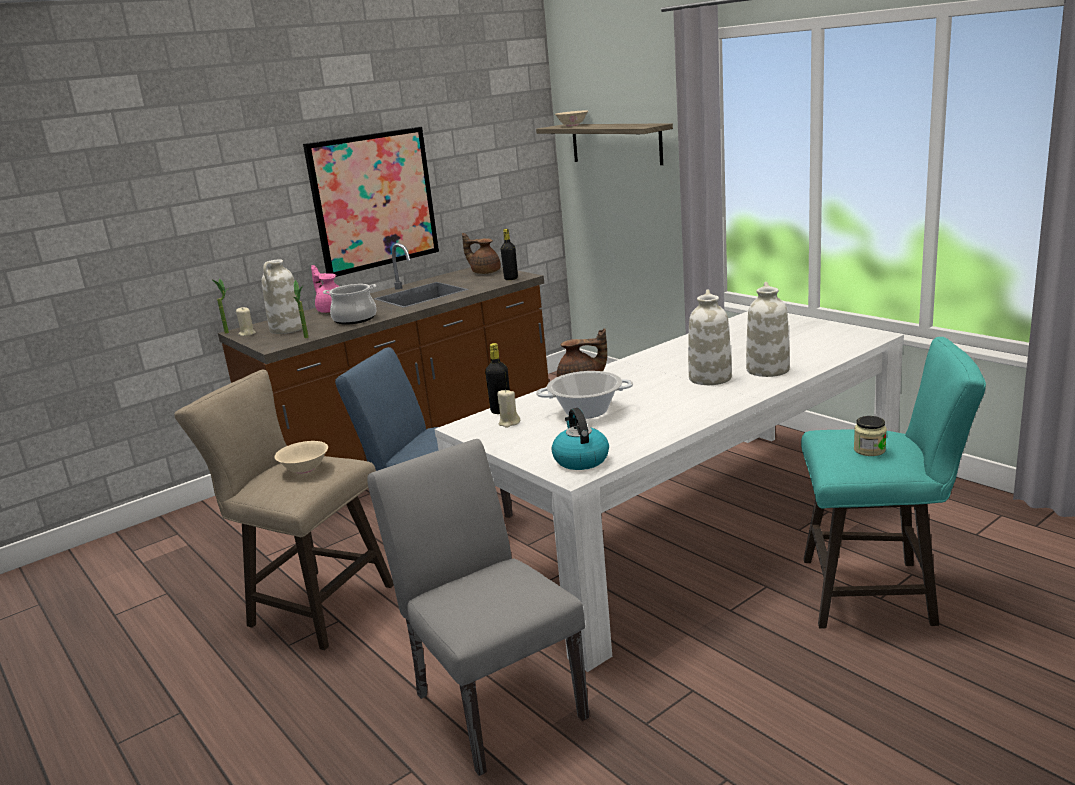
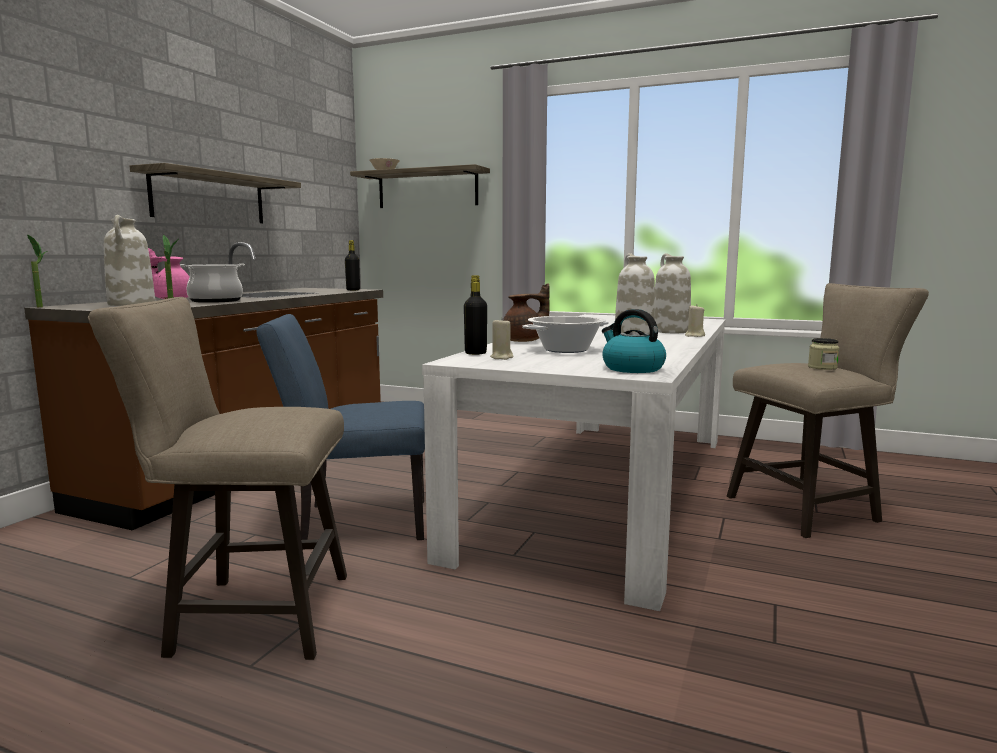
camera: 30 degrees left, 10 degrees down
(247, 334) = (75, 307): beige candle -> beige candle (694, 336)
(304, 469) = (268, 411): beige bowl -> none
(373, 201) = (209, 198): picture -> shelf
(485, 272) = (316, 289): brown teapot -> none
(492, 699) = (591, 660): grey chair -> none
(879, 593) = (810, 508): turquoise stool -> beige stool

